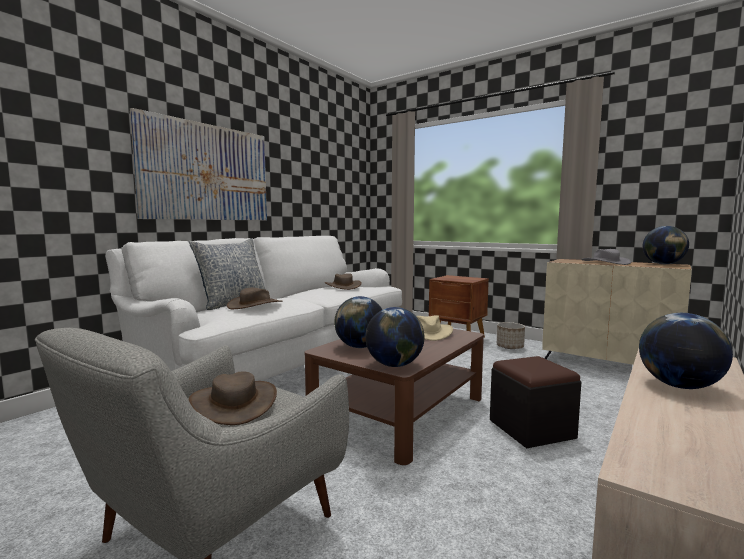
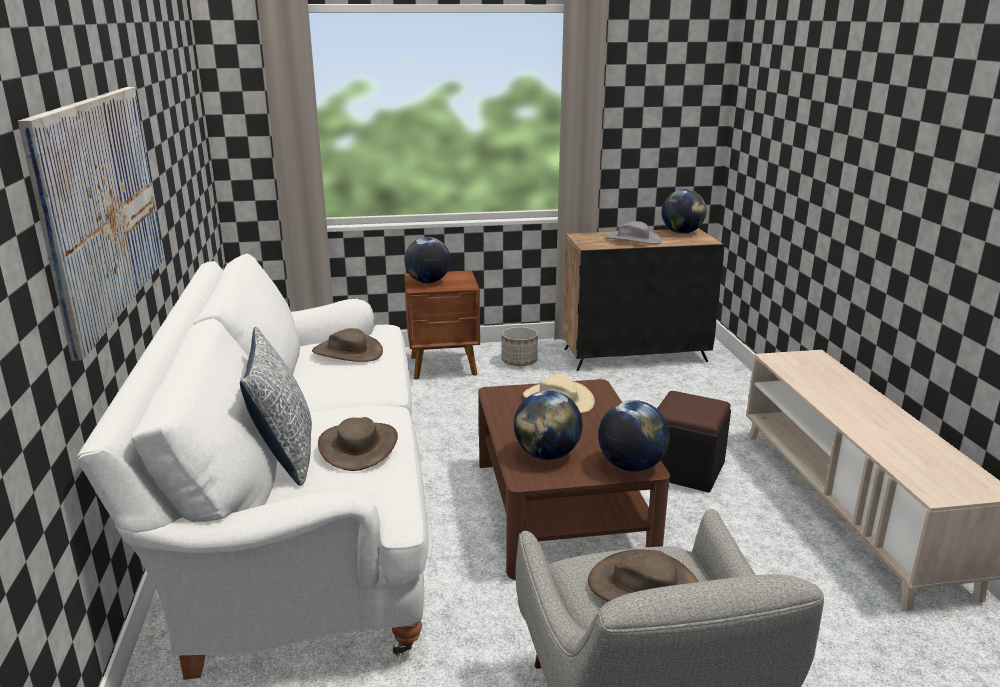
camera: 45 degrees left, 15 degrees up
(609, 364) = (635, 355): beige cabinet -> black cabinet
(679, 386) = (846, 401): globe -> globe (428, 282)

